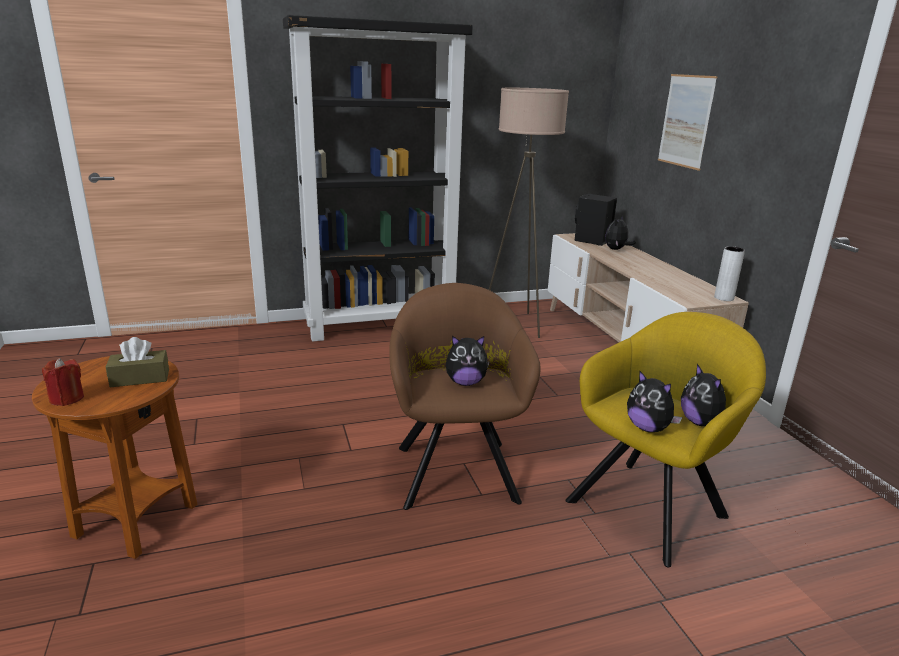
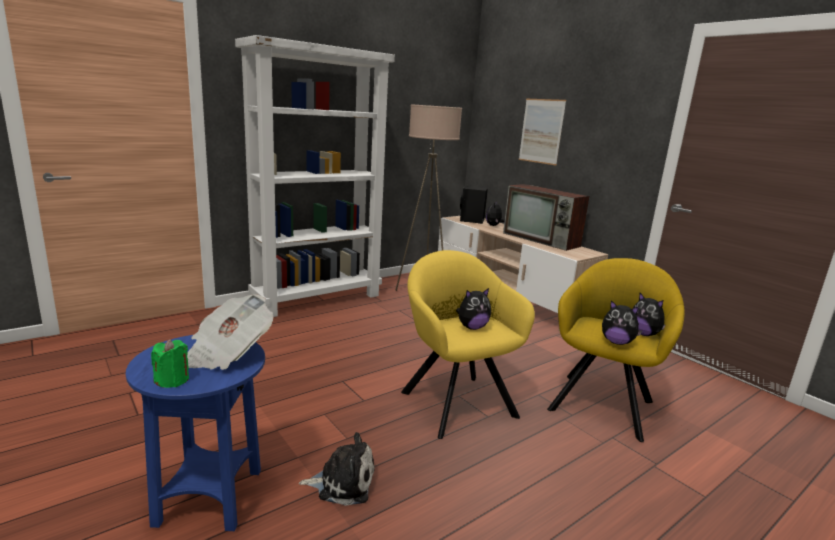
camera: 20 degrees left, 5 degrees down
(67, 398) = (172, 380): red candle -> green candle
(136, 521) = (209, 497): brown side table -> blue side table
(140, 378) = (227, 353): brown tissue box -> newspaper
(267, 535) = (343, 482): none -> plush toy
(381, 325) = (318, 299): black bookcase -> white bookcase
(456, 468) = (455, 400): brown armchair -> yellow armchair
(666, 274) = (542, 240): none -> television
(724, 298) = (592, 252): white vase -> none

